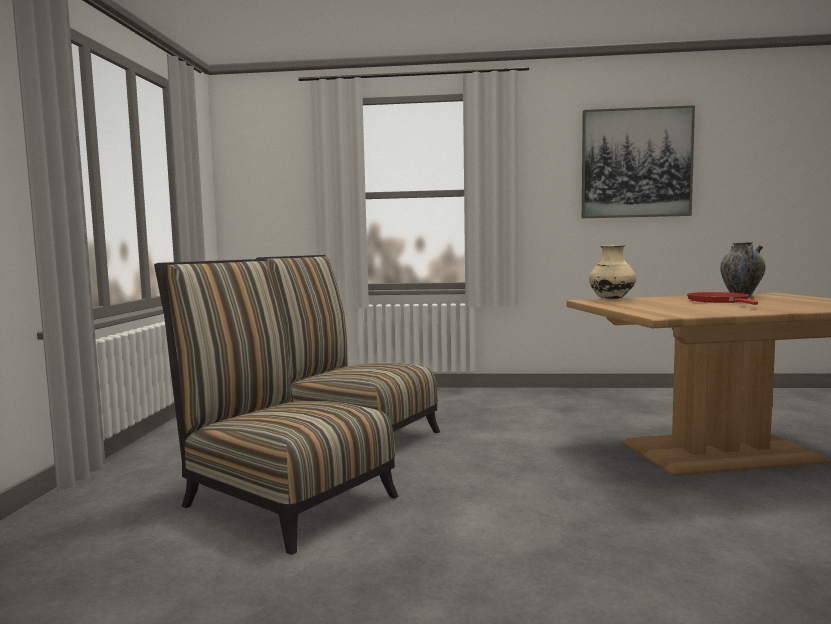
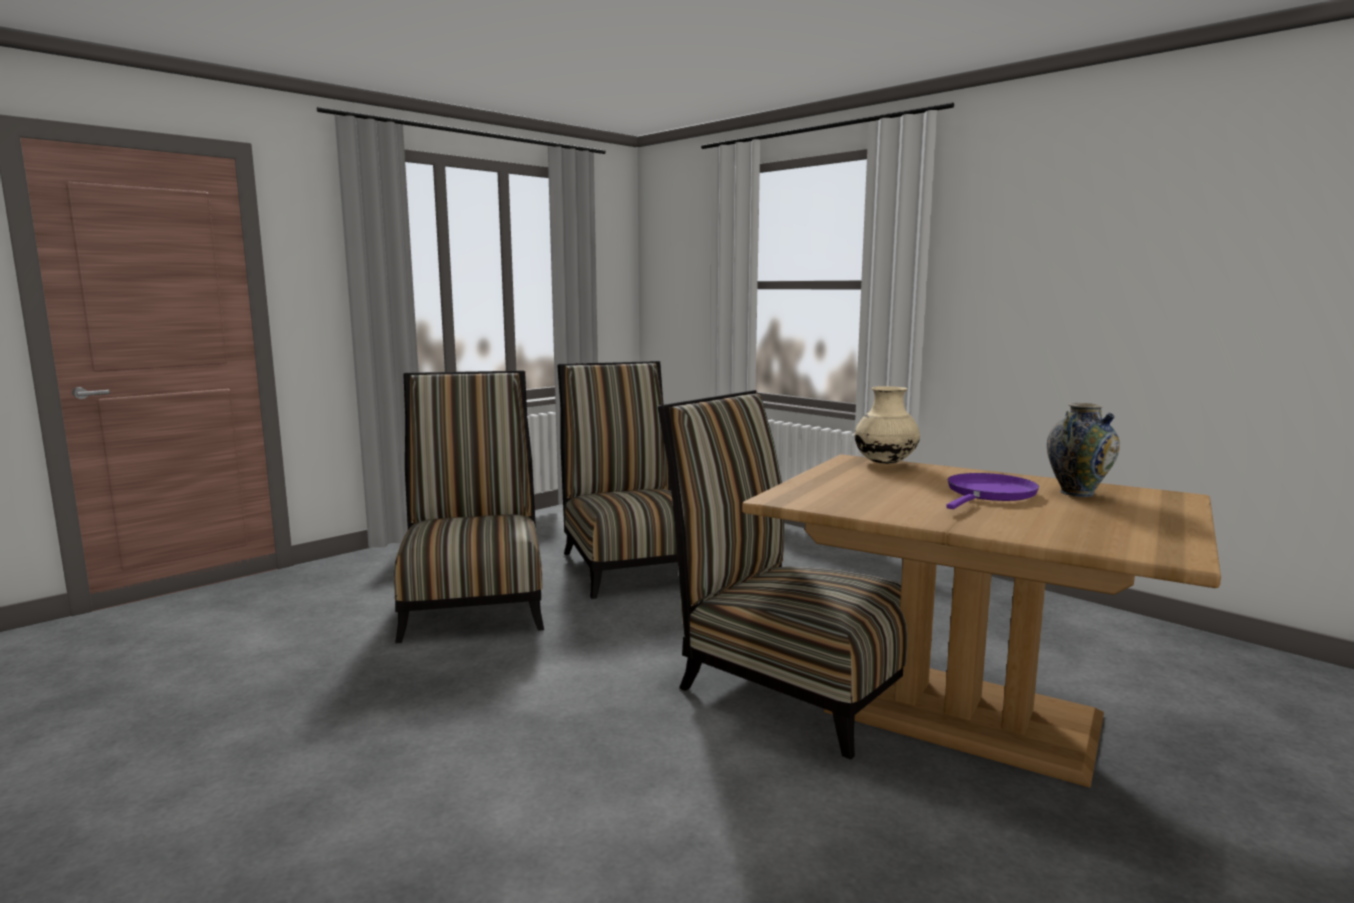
camera: 40 degrees right, 5 degrees up
(620, 467) = (790, 682): none -> chair
(636, 163) = (1120, 243): picture -> none
(719, 301) = (989, 494): red frying pan -> purple frying pan

